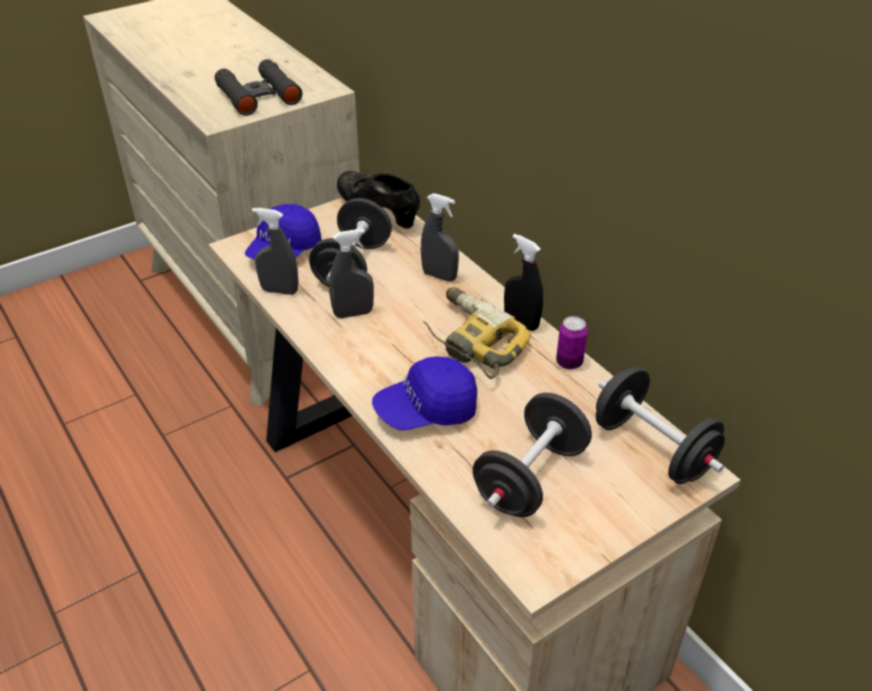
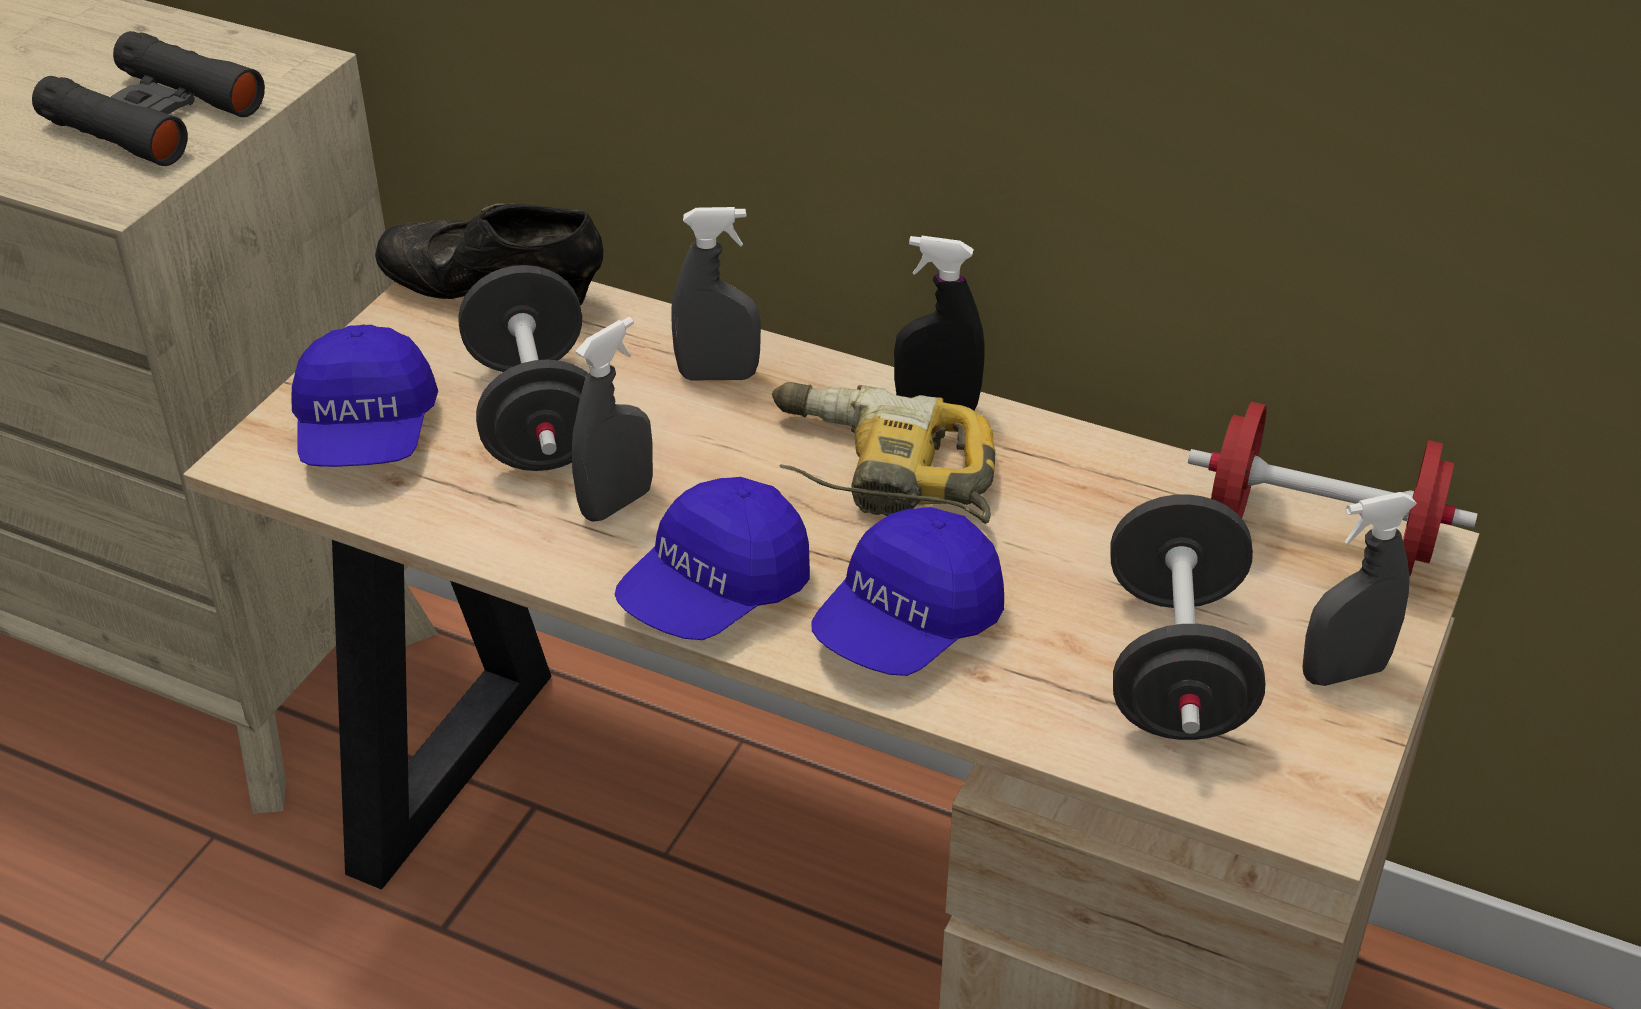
camera: 30 degrees left, 0 degrees up
(279, 291) = (428, 513): grey spray bottle -> grey spray bottle (1343, 672)
(360, 365) = (715, 592): none -> blue cap
(569, 362) = (1074, 447): can -> none
(652, 448) = (1319, 538): black dumbbell -> red dumbbell

